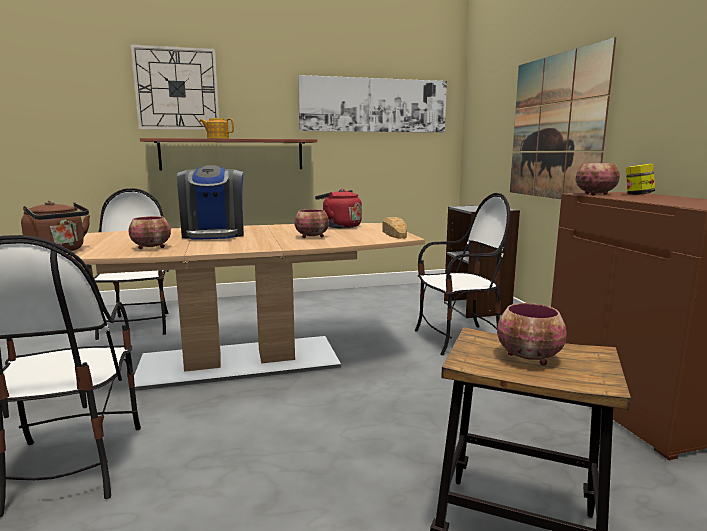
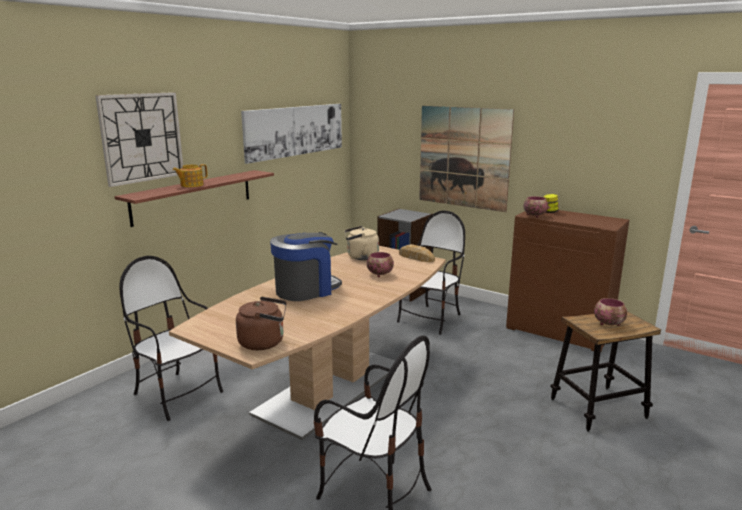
camera: 40 degrees left, 5 degrees up
(152, 247) = (317, 317): bowl -> none
(214, 234) = (306, 290): coffee machine -> coffee machine turned 75 degrees counterclockwise
(339, 226) = (360, 257): red kettle -> beige kettle

